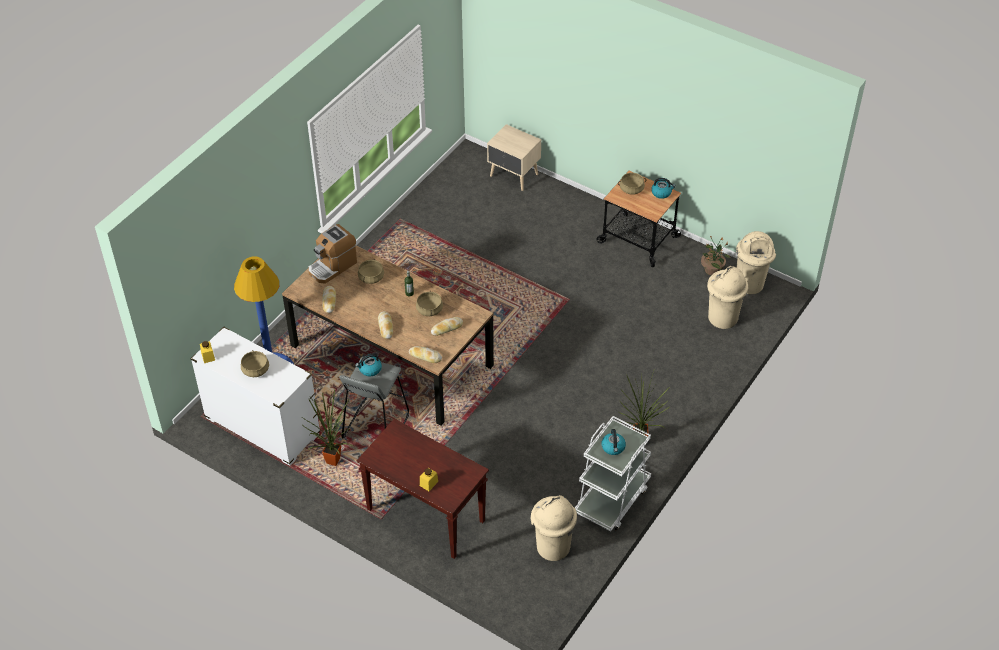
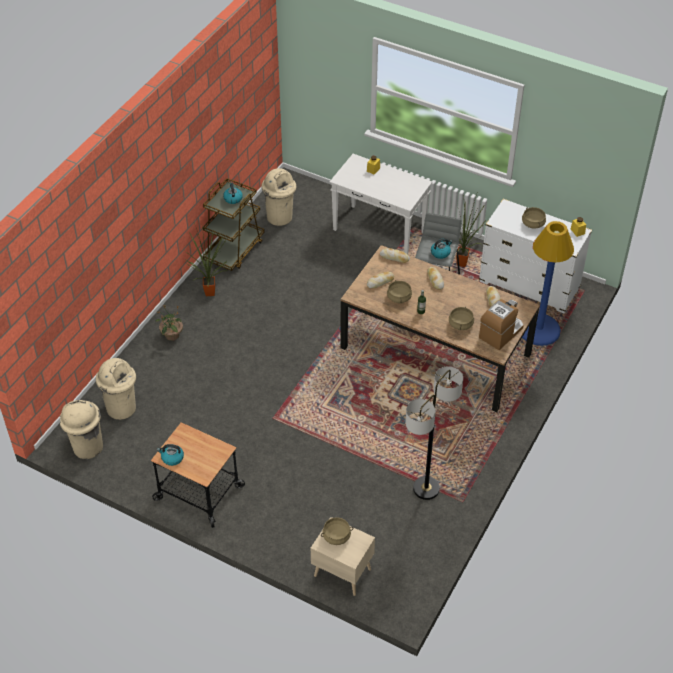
camera: 175 degrees right, 0 degrees up
(424, 515) = (380, 231): brown console table -> white console table
(430, 231) = (426, 488): none -> floor lamp
(612, 499) = (234, 250): white cart -> brown cart
(631, 189) = (205, 461): beige cooking pot -> beige cooking pot (336, 536)
(712, 270) = (123, 461): potted plant -> potted plant (171, 335)

